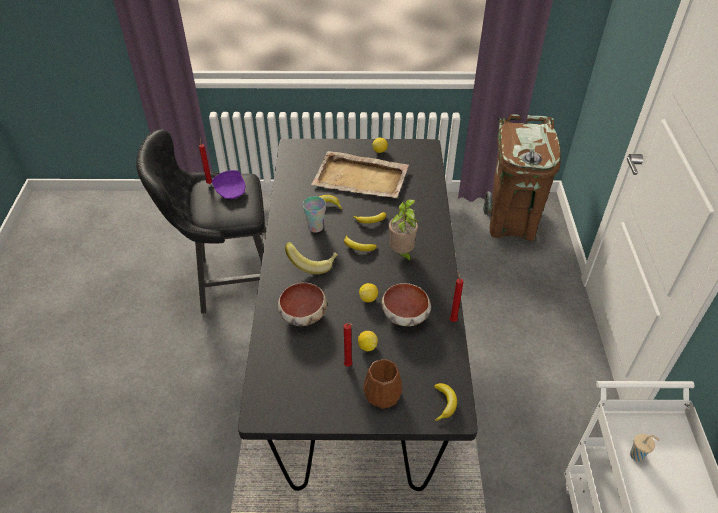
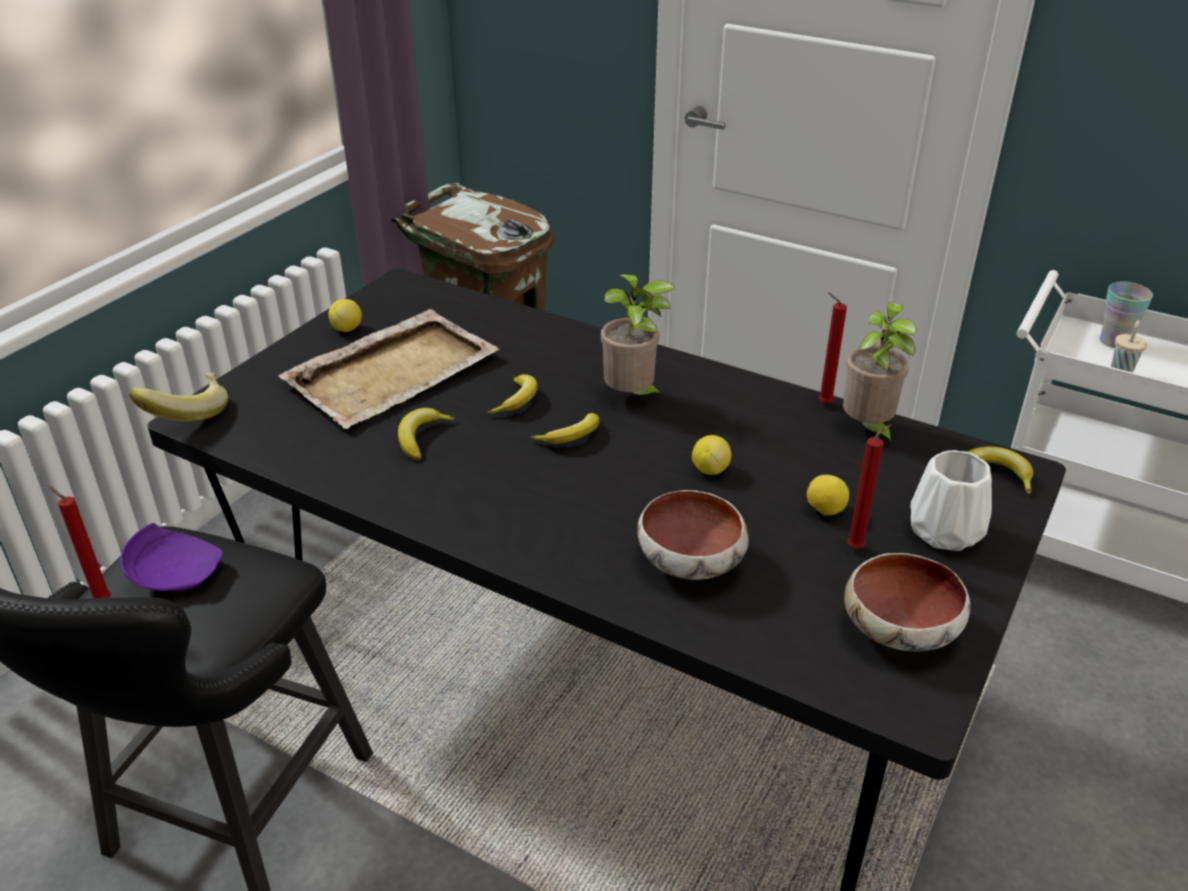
camera: 60 degrees left, 10 degrees down
(312, 263) = (563, 504): banana -> banana (187, 413)
(315, 227) = (466, 468): cup -> cup (1114, 341)
(383, 395) = (946, 531): brown vase -> white vase
(406, 315) = (780, 444): bowl -> bowl (901, 628)
(443, 343) = (868, 430): none -> potted plant

